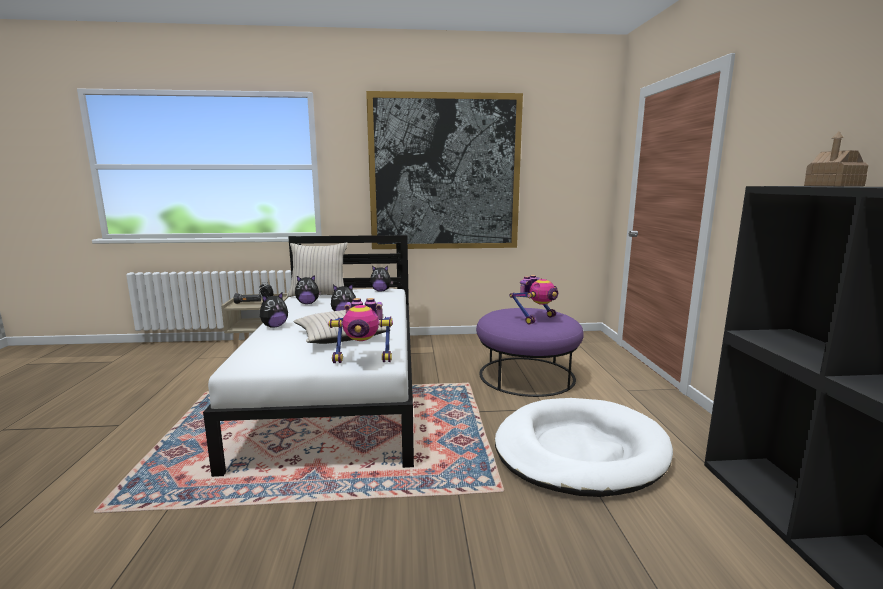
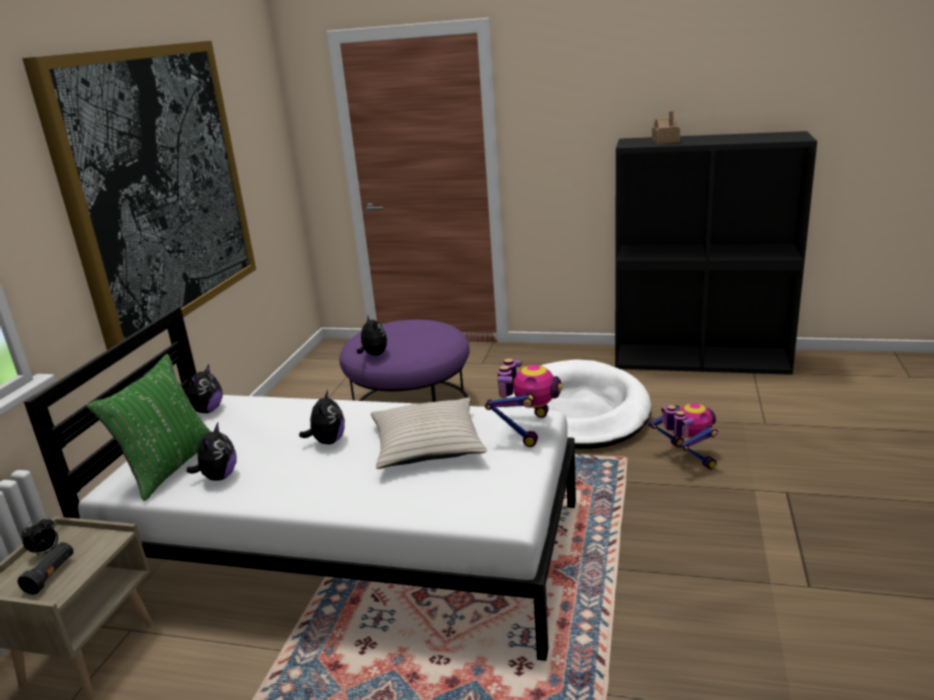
camera: 70 degrees left, 10 degrees up
(274, 326) = (337, 502): plush toy -> plush toy (373, 354)
(319, 295) = (169, 468): beige pillow -> green pillow
(536, 319) = (415, 334): toy robot -> toy robot (685, 458)

